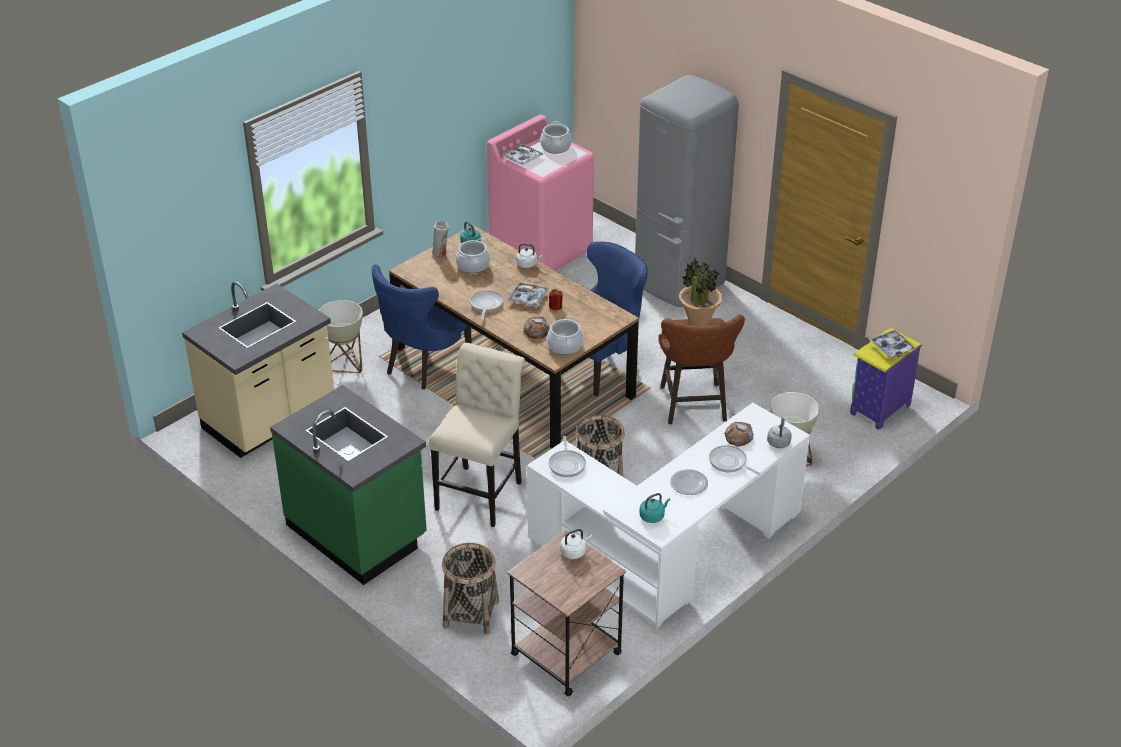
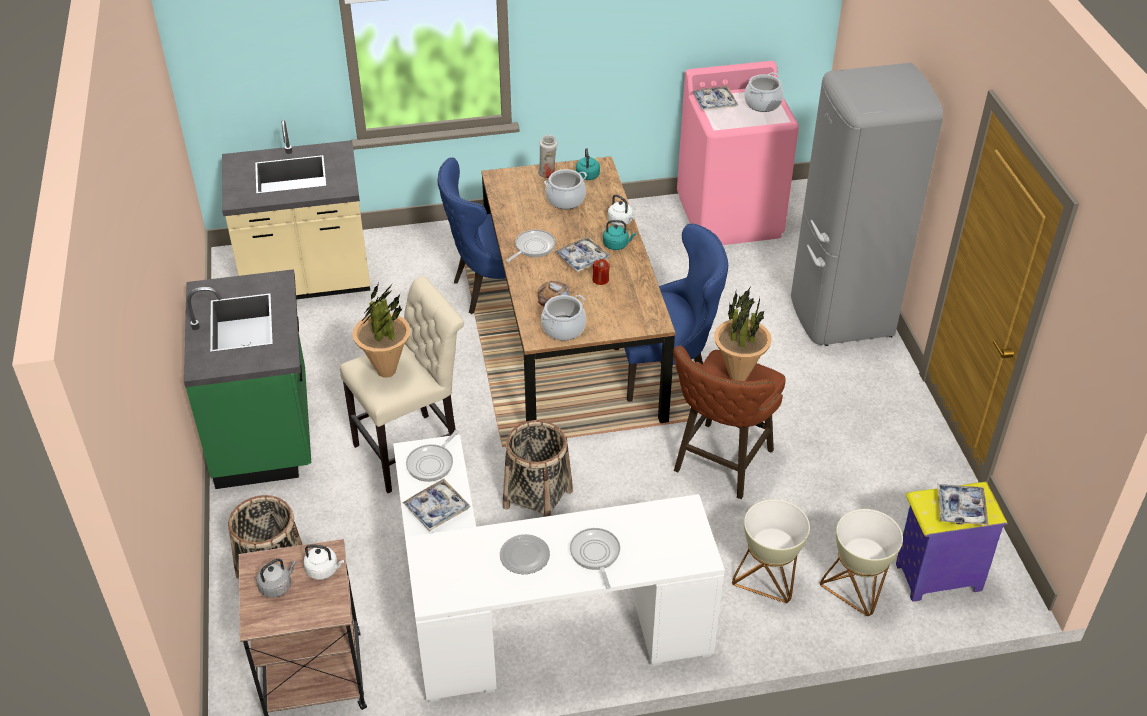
camera: 35 degrees right, 5 degrees up
(344, 364) = (426, 255): planter -> planter (855, 591)
(472, 424) = (386, 371): none -> potted plant
(601, 487) = (437, 509): none -> tray
(653, 516) = (446, 574): turquoise kettle -> turquoise kettle (617, 245)
(738, 437) = (638, 528): bread -> none
(778, 442) = (678, 559): grey kettle -> grey kettle (277, 586)

